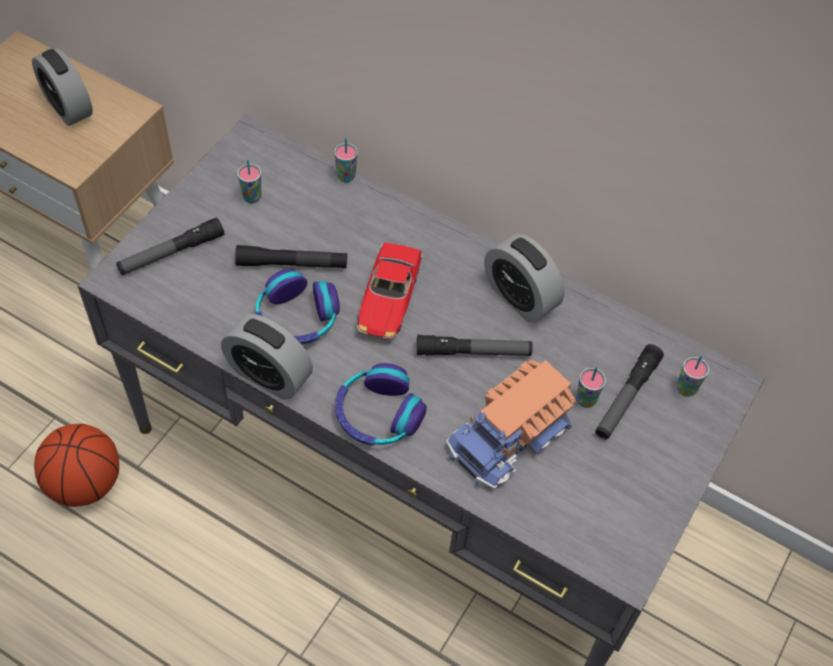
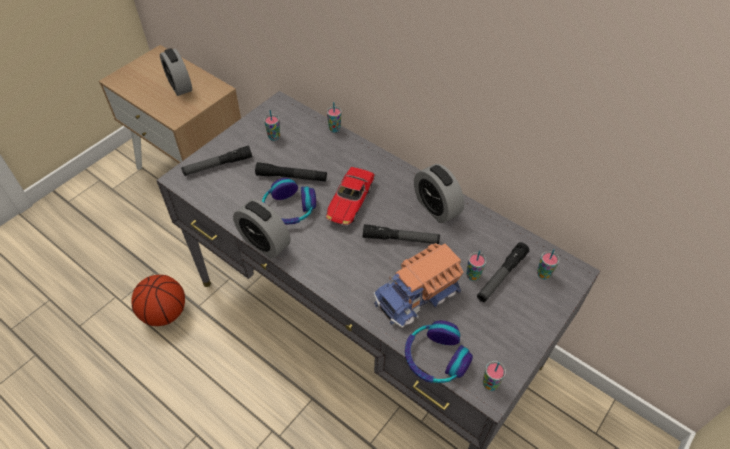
camera: 10 degrees right, 5 degrees down
(378, 414) = (331, 272): headphones -> headphones (435, 358)
(625, 557) = (490, 384): none -> cup

